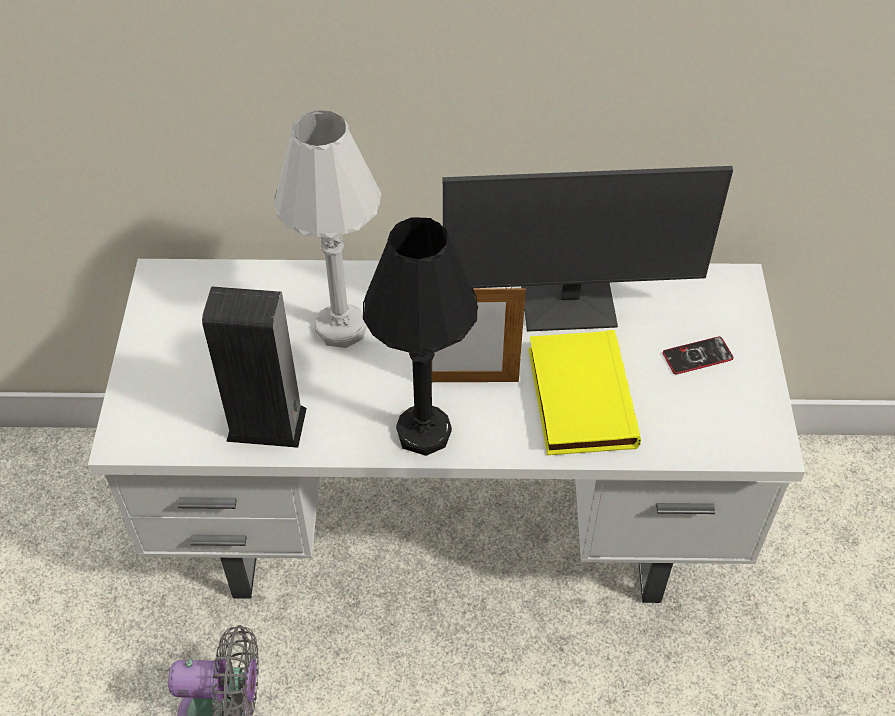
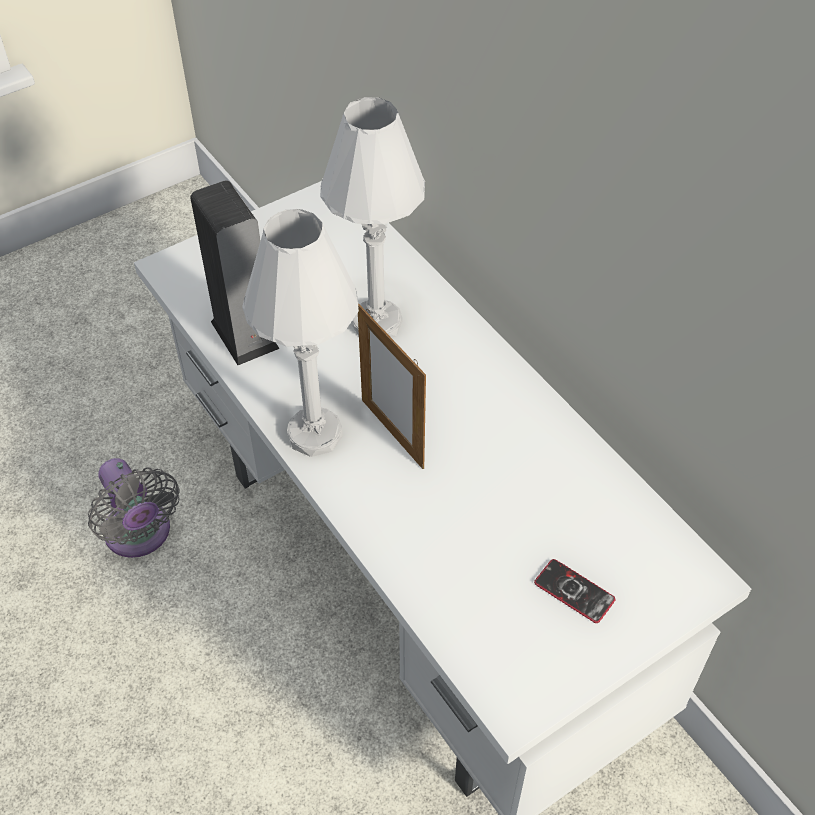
camera: 55 degrees right, 0 degrees up
(423, 432) = (314, 434): black table lamp -> white table lamp
(569, 304) = (544, 459): monitor -> none
(577, 397) = (442, 521): yellow book -> none

